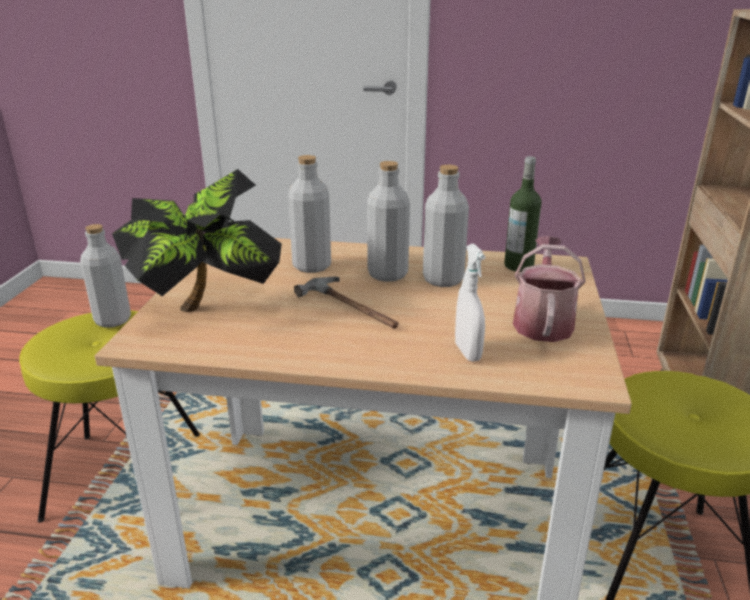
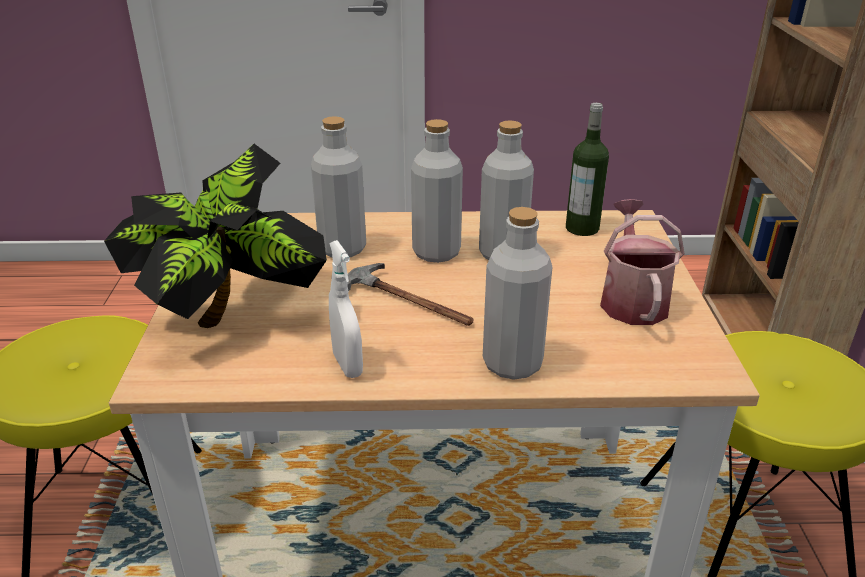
camera: 10 degrees left, 5 degrees up
(112, 320) = (87, 332): grey bottle -> grey bottle (512, 363)
(467, 352) = (562, 349): white spray bottle -> white spray bottle (347, 365)

